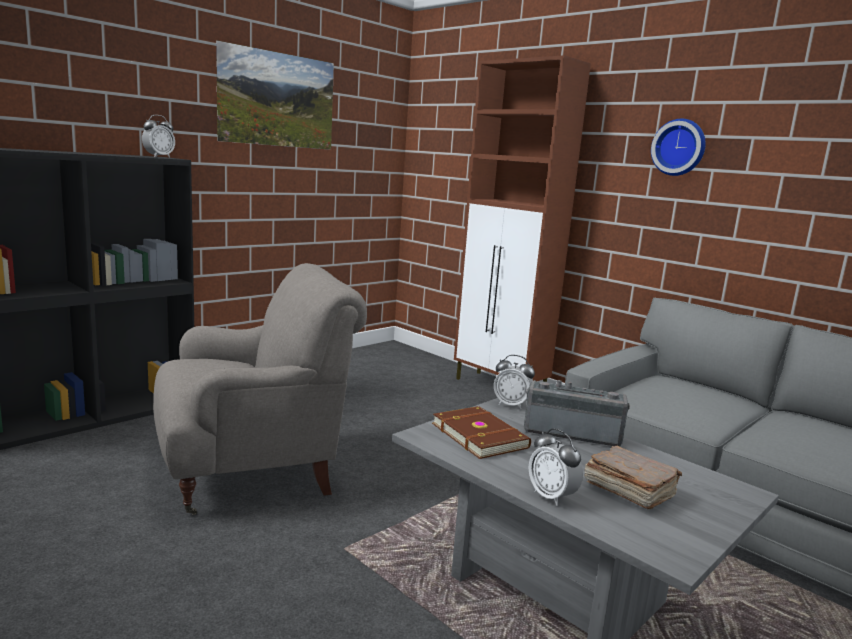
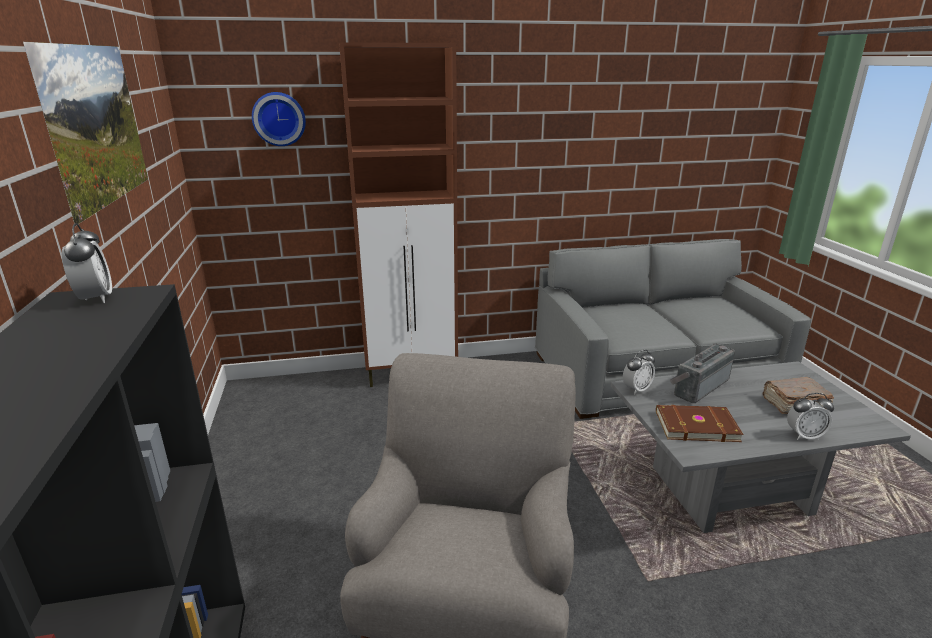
camera: 55 degrees left, 10 degrees up
(679, 147) = (541, 123): wall clock -> wall clock (279, 119)

